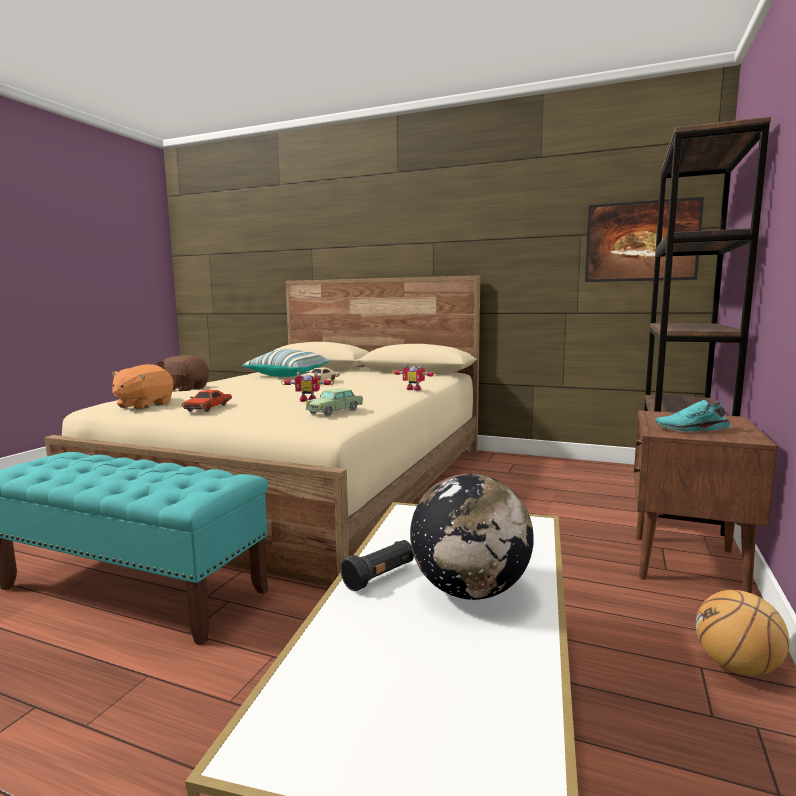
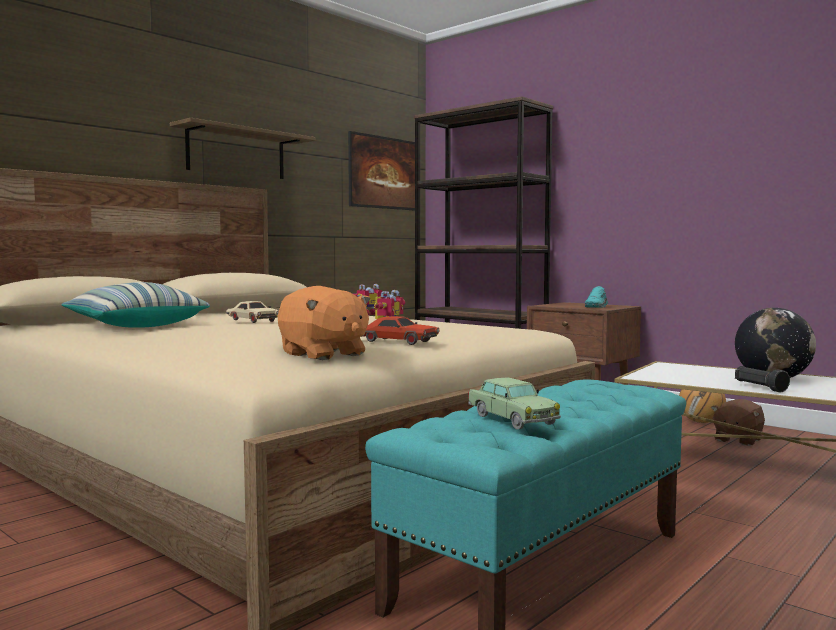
camera: 70 degrees left, 5 degrees down
(184, 389) = (190, 346): brown plush toy -> brown plush toy (737, 440)
(335, 411) = (474, 326): toy car -> toy car (512, 419)
(460, 248) = (236, 153): none -> shelf

